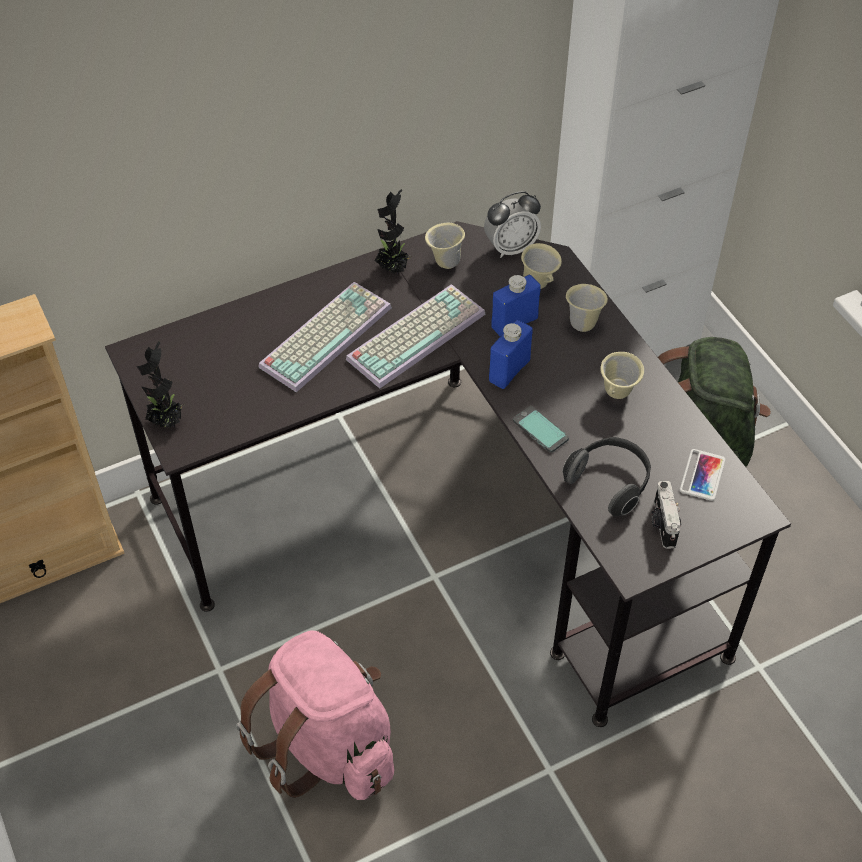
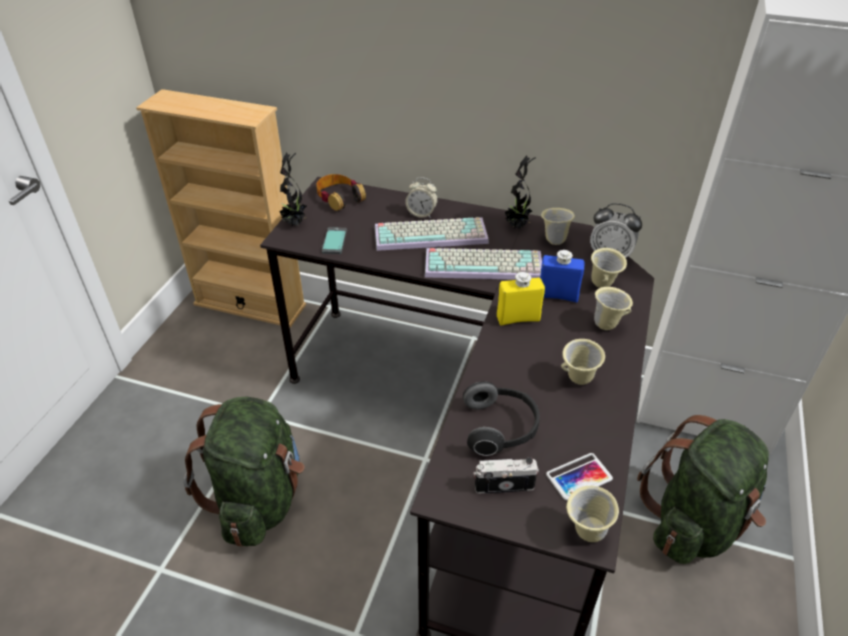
camera: 45 degrees right, 10 degrees down
(170, 356) = (339, 197): none -> headphones
(284, 317) = (421, 213): none -> alarm clock
(327, 743) = (259, 498): pink backpack -> green backpack
(509, 371) = (518, 318): blue bottle -> yellow bottle
(540, 430) = (493, 364): phone -> phone (334, 241)
(662, 524) = (504, 484): camera -> camera turned 45 degrees clockwise
(749, 513) = (585, 533): none -> beige mug

